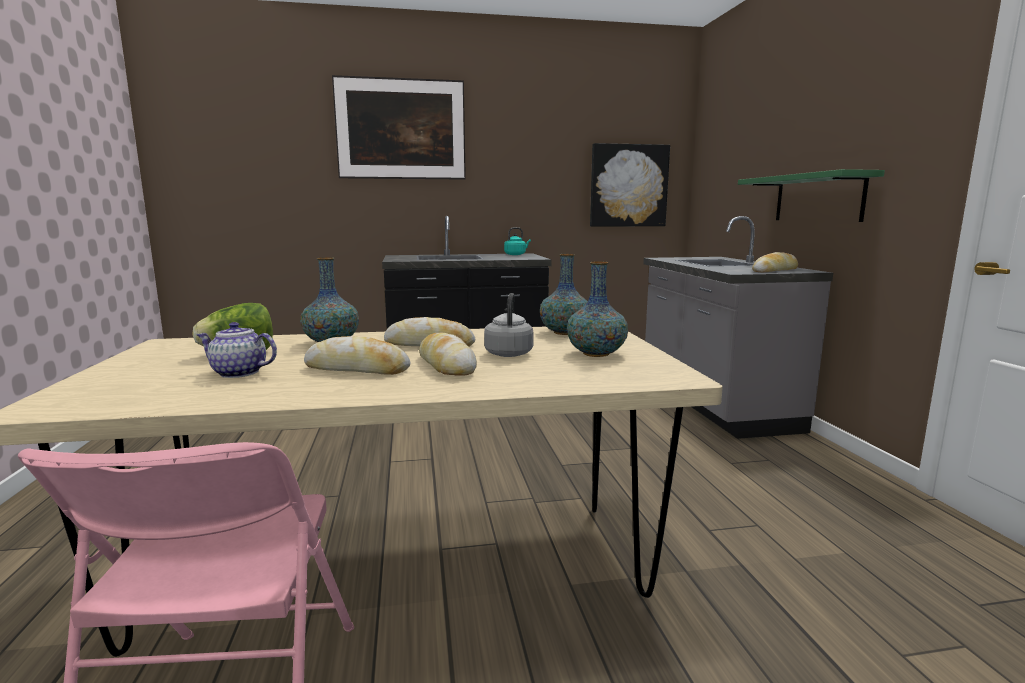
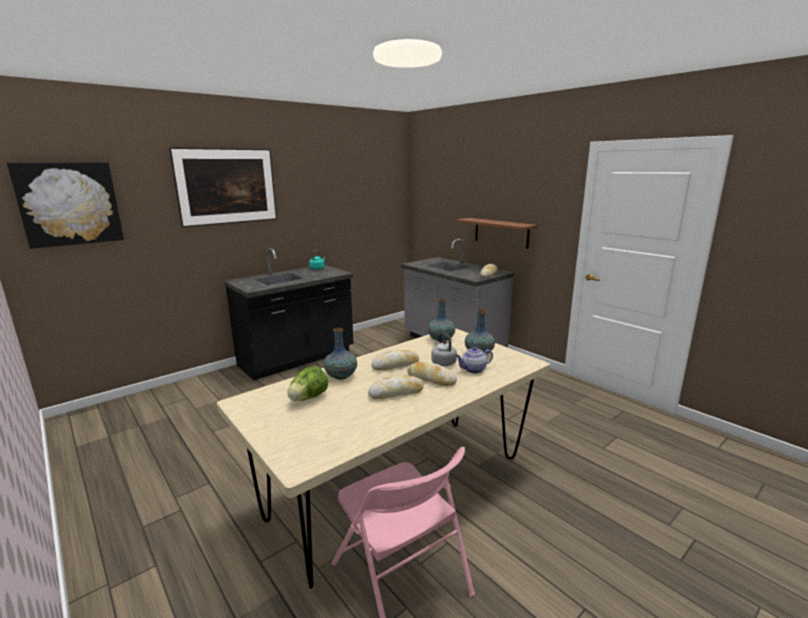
camera: 30 degrees left, 5 degrees up
(237, 373) = (343, 413): teapot -> teapot (473, 370)
(628, 186) = (375, 213): picture -> picture (69, 203)
(818, 198) = (501, 232): green shelf -> brown shelf

